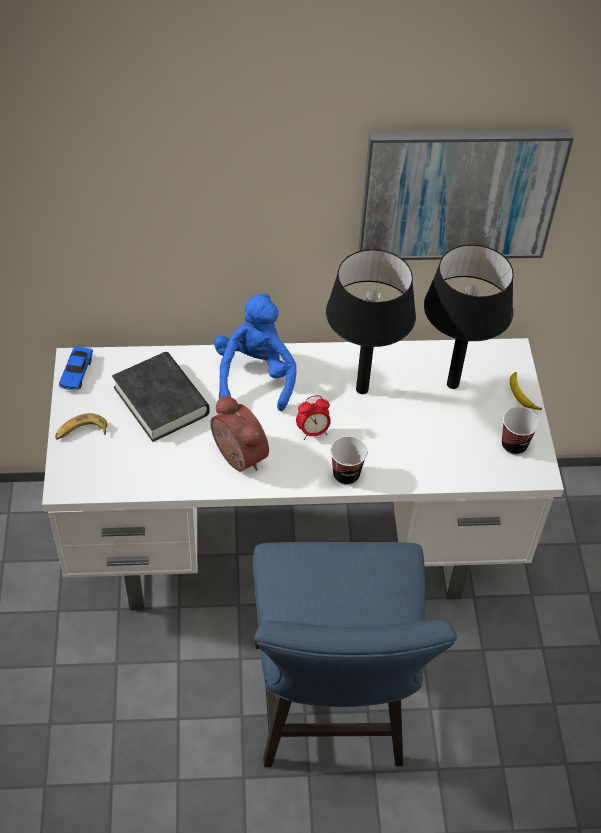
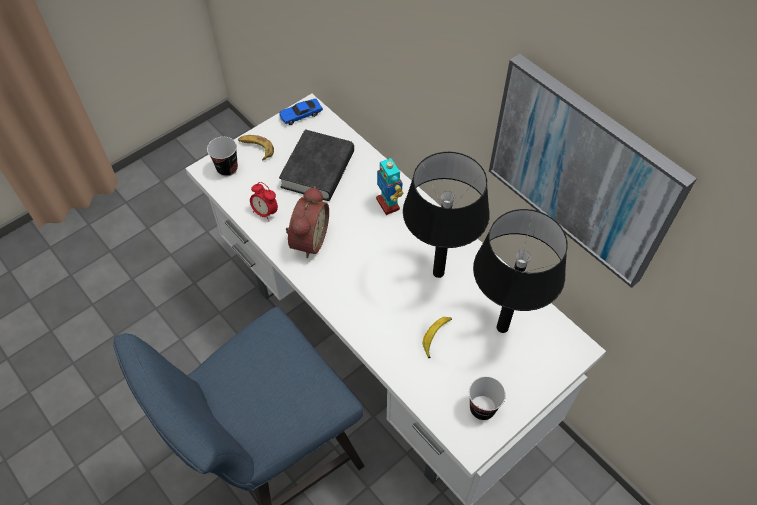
camera: 55 degrees right, 5 degrees up
(255, 376) = (388, 204): blue plush toy -> toy robot
(313, 431) = (370, 268): alarm clock -> alarm clock (265, 212)
(346, 475) = (350, 313): cup -> cup (227, 168)
(523, 394) = (541, 383): banana -> banana (436, 337)

